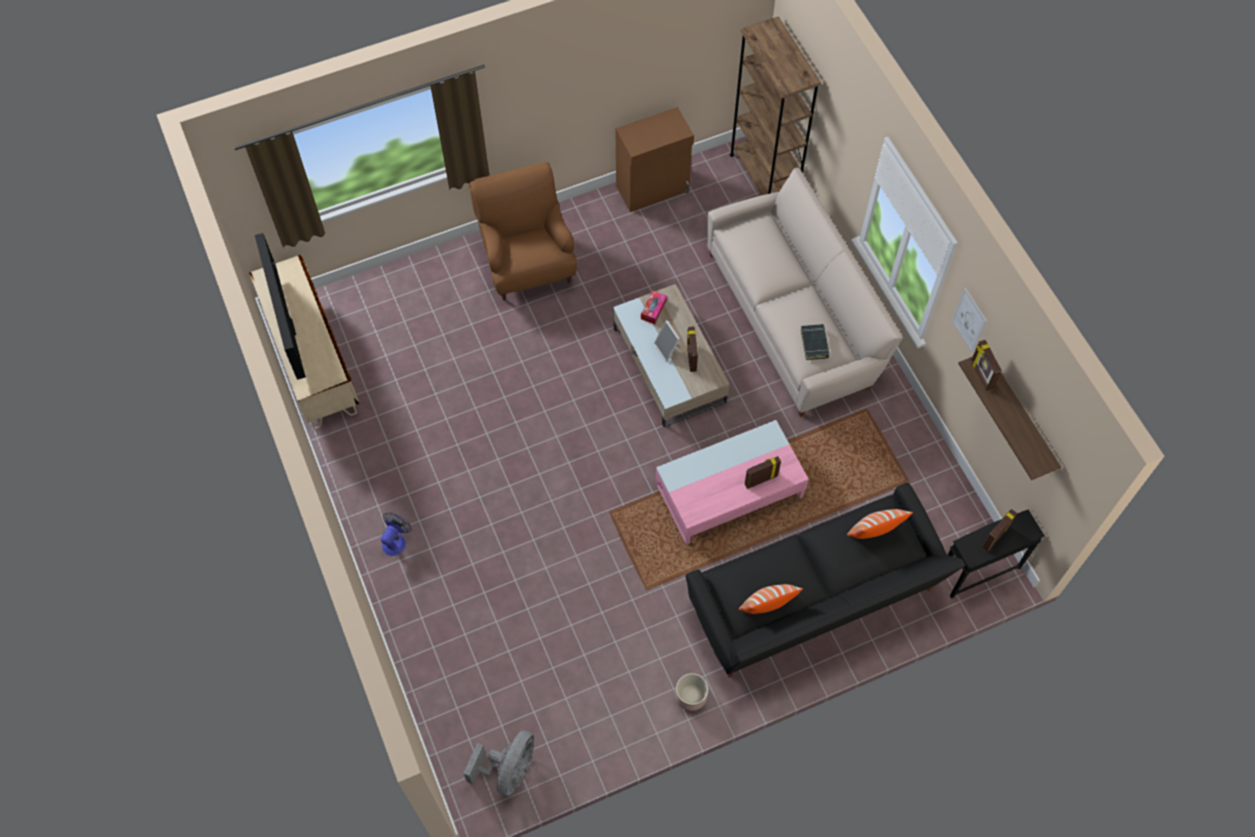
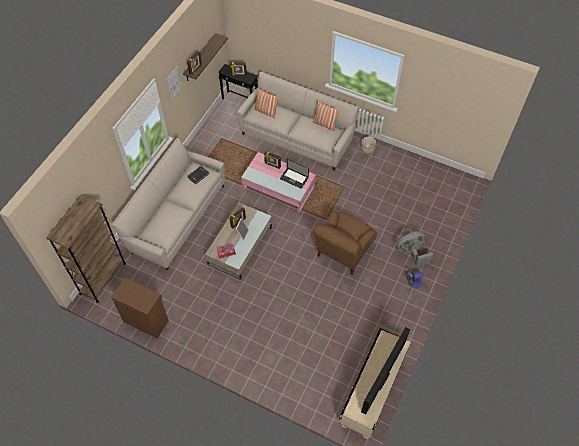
camera: 130 degrees left, 5 degrees down
(508, 770) = (448, 180): grey fan -> grey fan (411, 253)
(527, 264) = (236, 341): brown armchair -> brown armchair (343, 252)
(706, 491) = (294, 178): none -> laptop
(815, 601) = (297, 136): black sofa -> beige sofa

